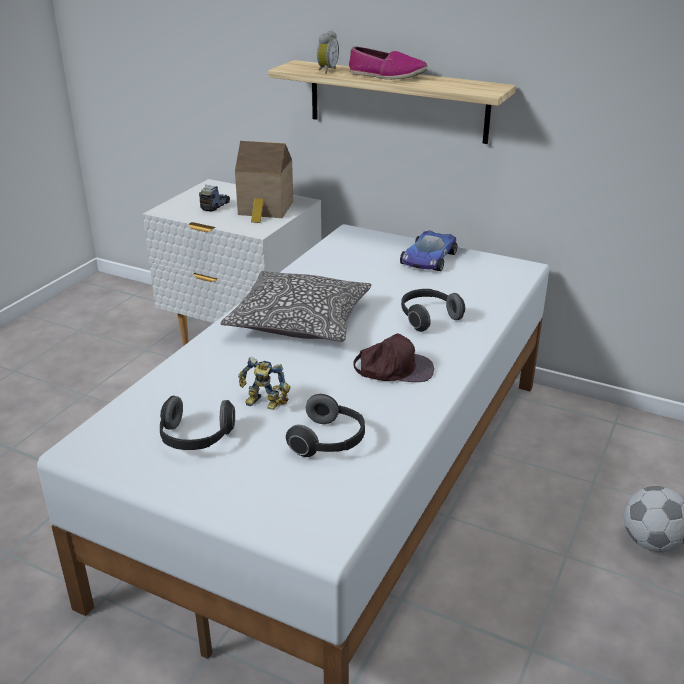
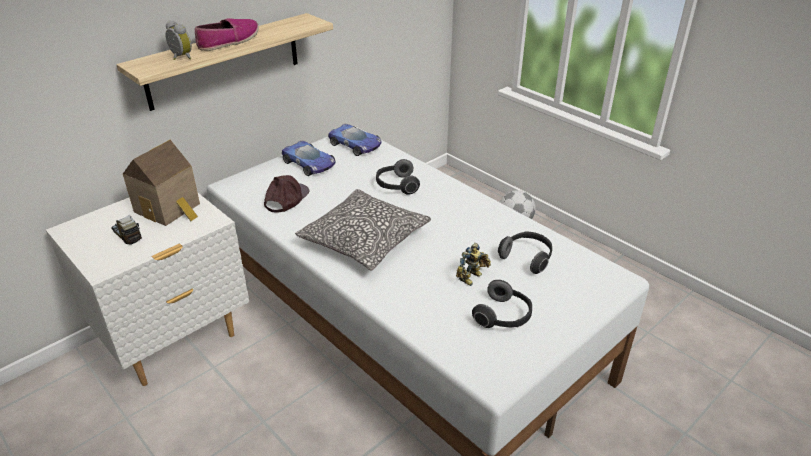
camera: 70 degrees left, 5 degrees up
(394, 368) = (453, 214): brown cap -> brown cap (286, 198)
(499, 274) = (356, 145): none -> toy car

